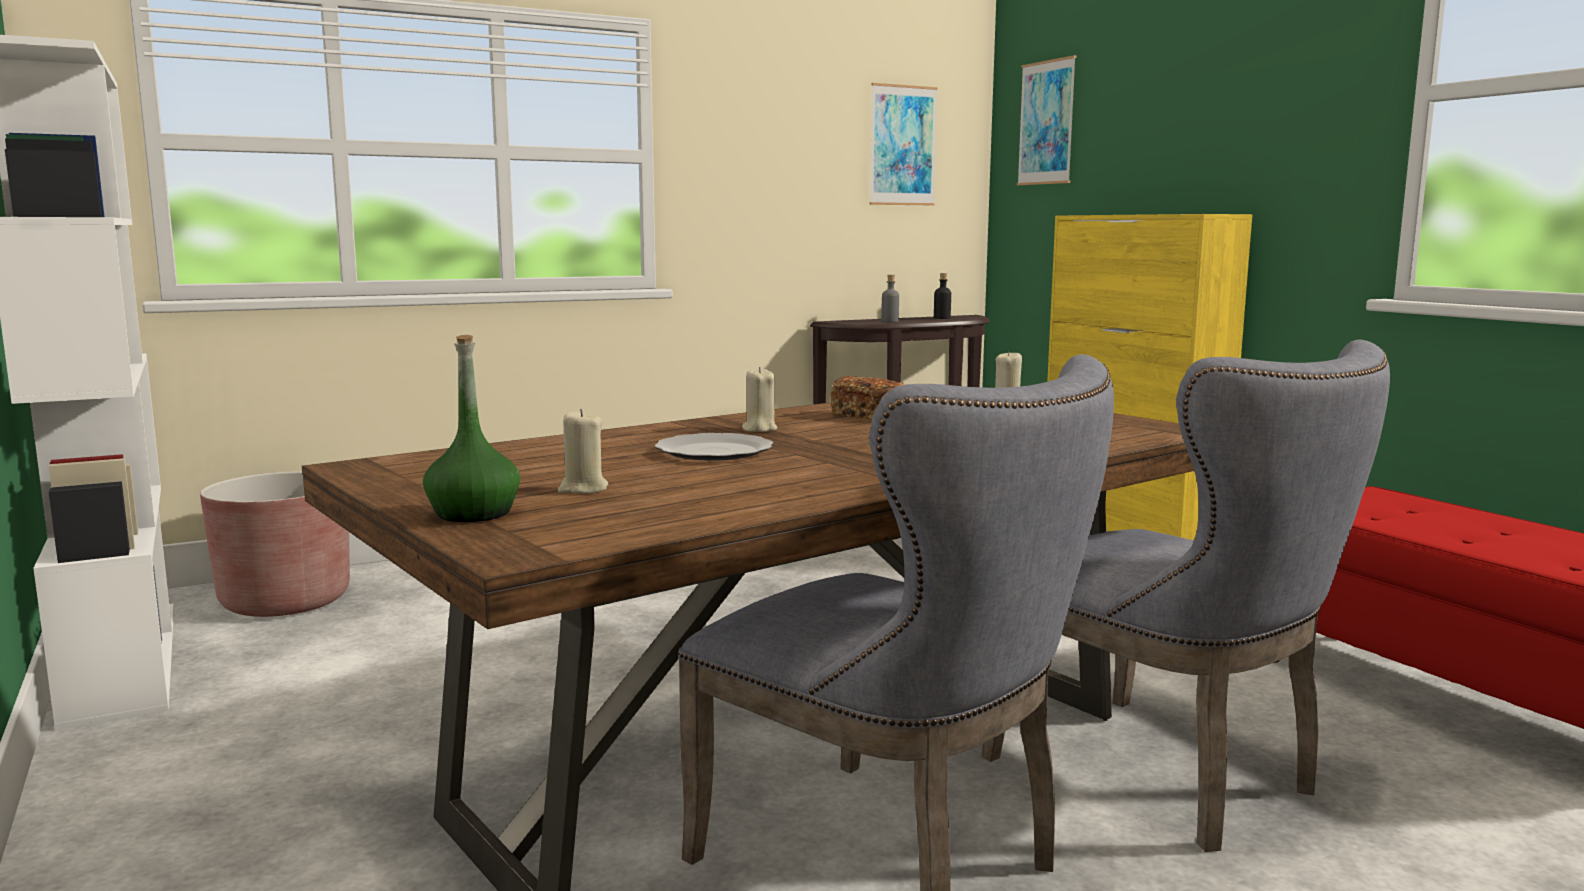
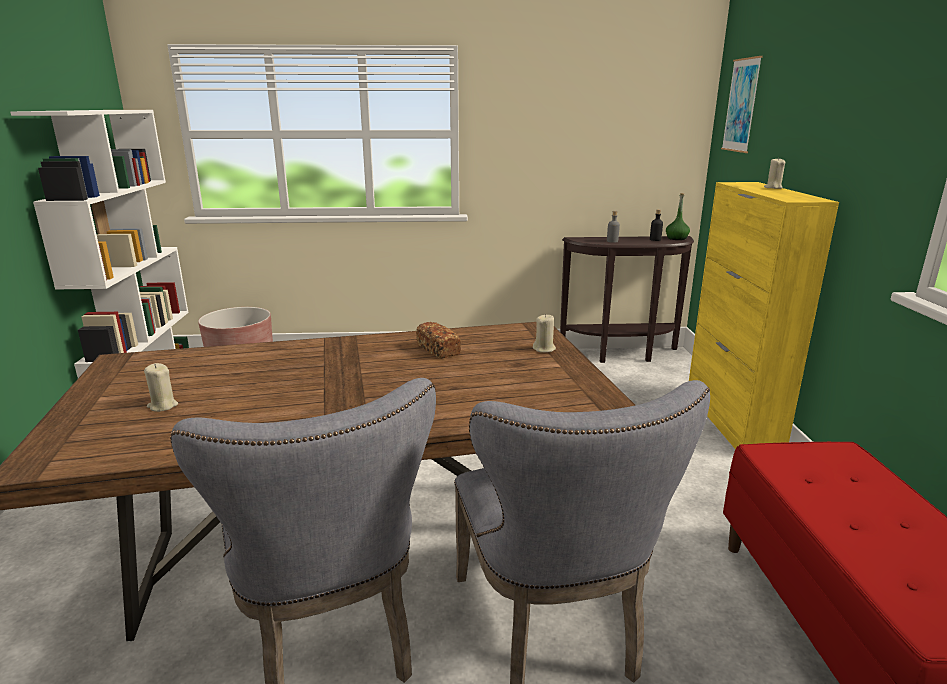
camera: 25 degrees right, 10 degrees up
(474, 514) = (79, 420): green bottle -> green bottle (676, 238)
(712, 452) = (287, 377): plate -> none
(759, 429) = (352, 355): beige candle -> beige candle (773, 188)
(902, 145) = (640, 120): picture -> none

